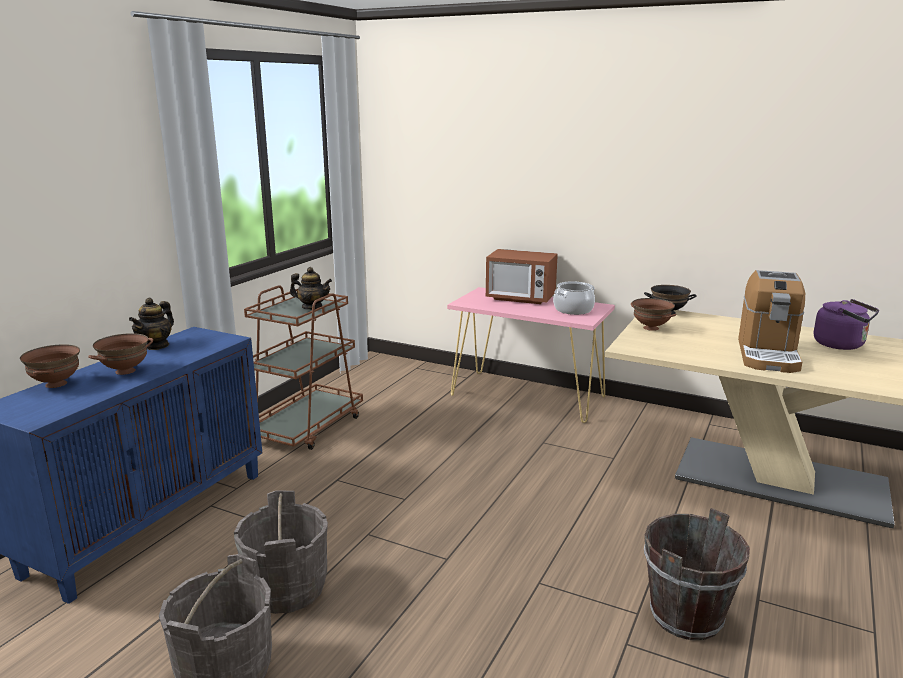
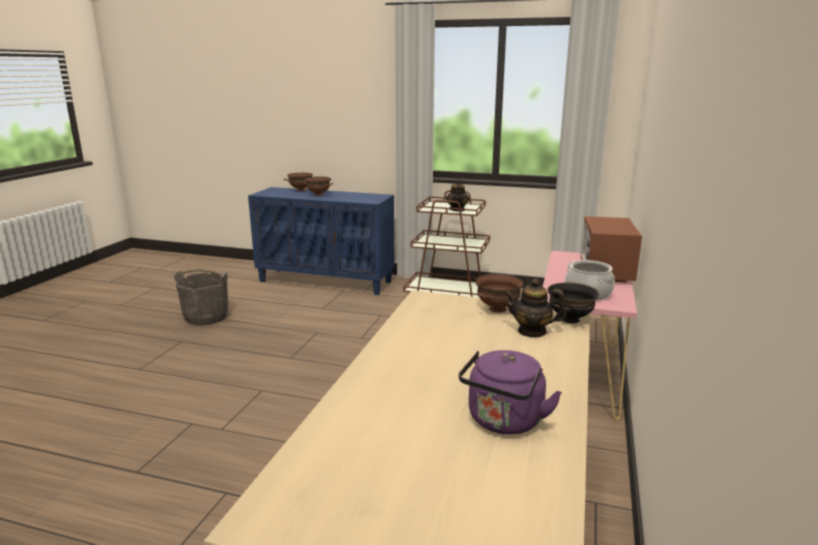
camera: 80 degrees right, 0 degrees up
(156, 345) = (357, 193): teapot -> teapot (532, 331)
(286, 588) = (265, 319): grey bucket -> none
(686, 616) = (212, 451): brown bucket -> none
(767, 355) = (433, 362): coffee machine -> none

